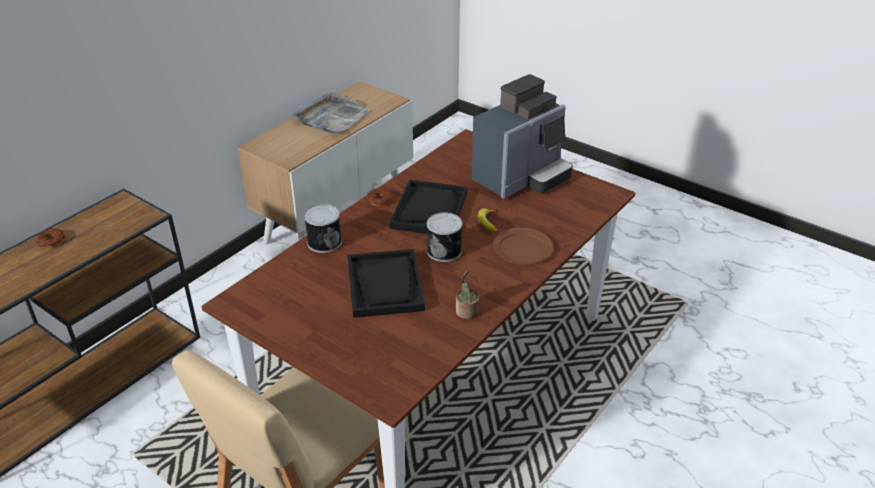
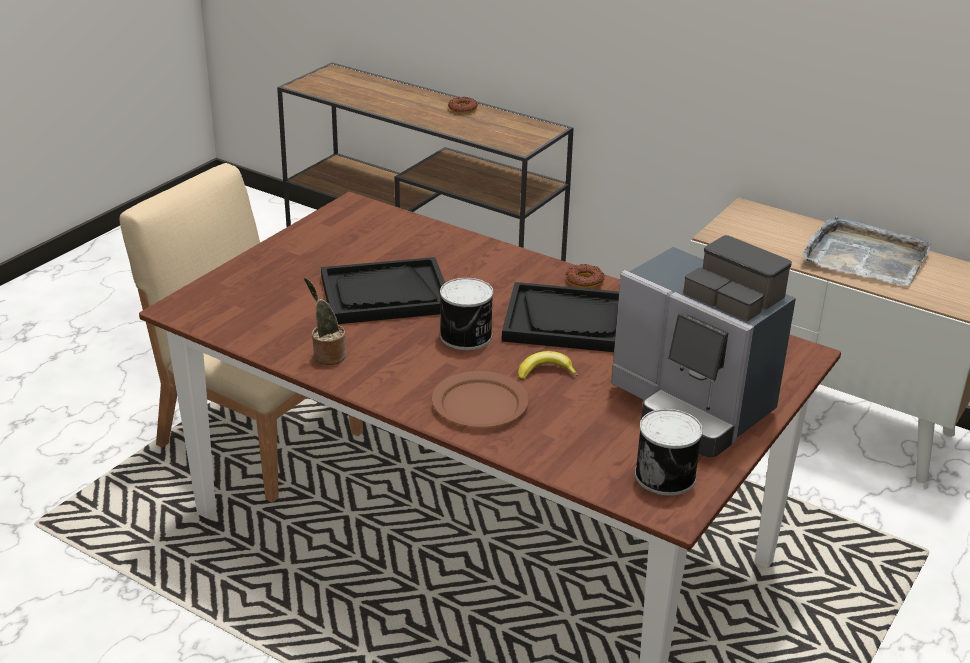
camera: 85 degrees right, 5 degrees down
(324, 241) = (476, 248): can -> can (666, 475)

